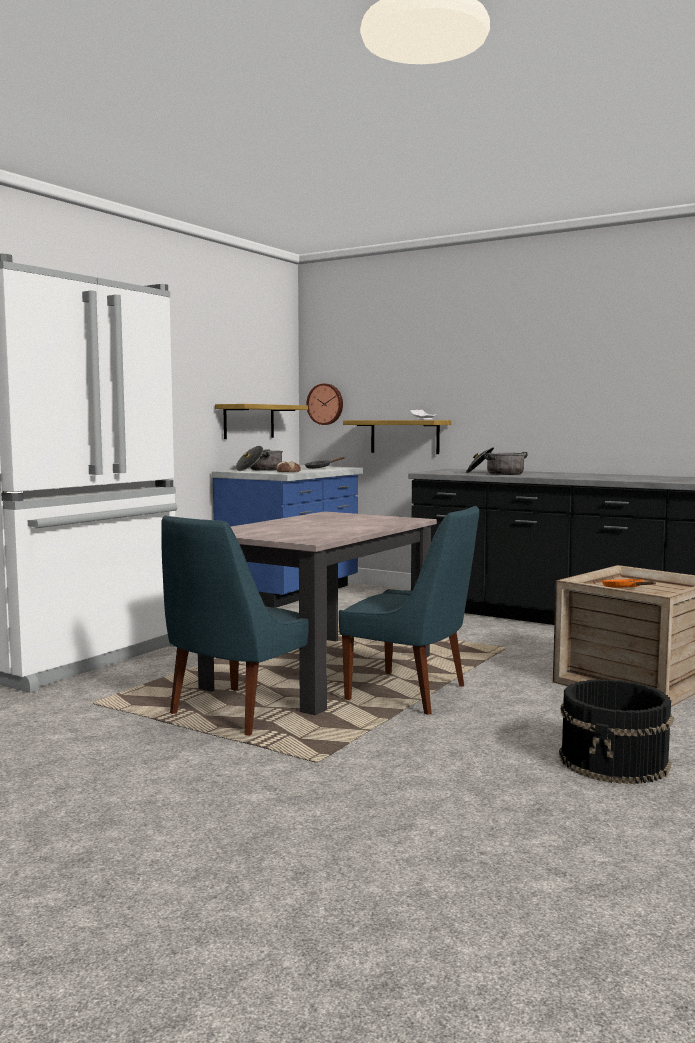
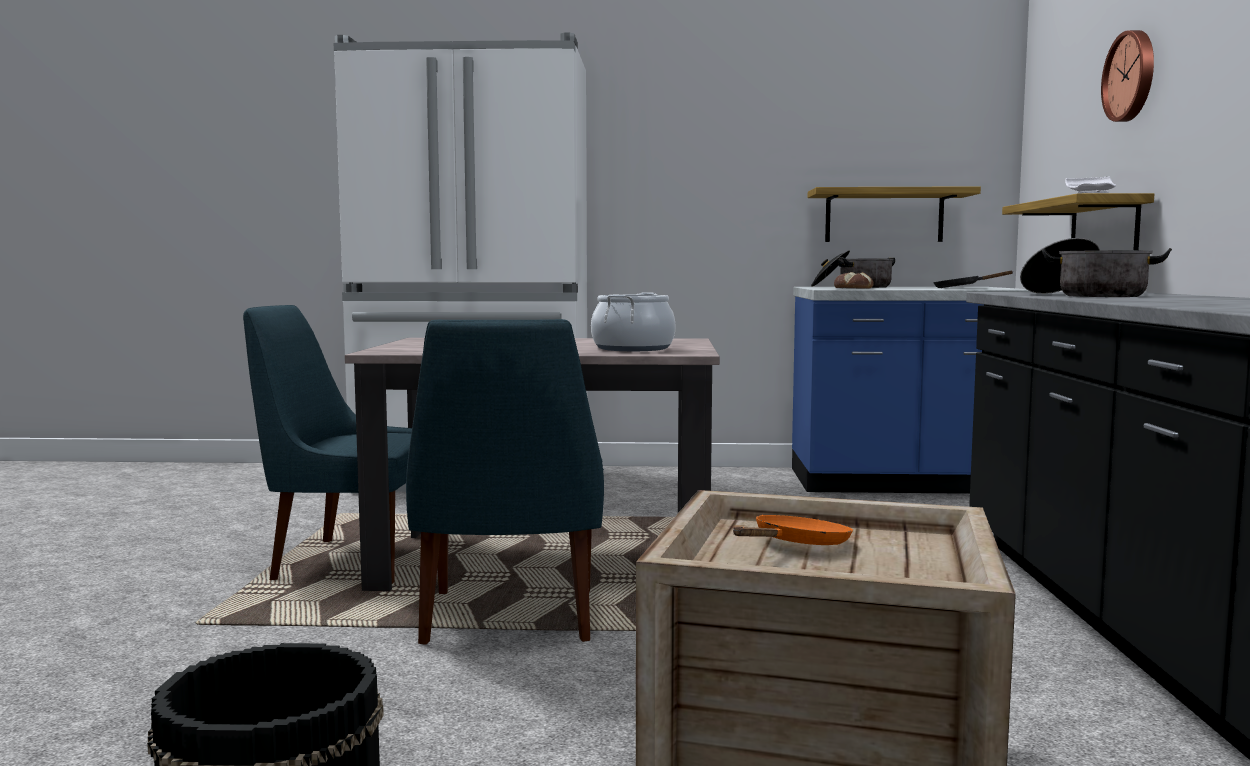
camera: 60 degrees right, 0 degrees up
(325, 404) = (1037, 183): wall clock -> wall clock (1131, 76)
(374, 521) = (632, 348): none -> cooking pot

